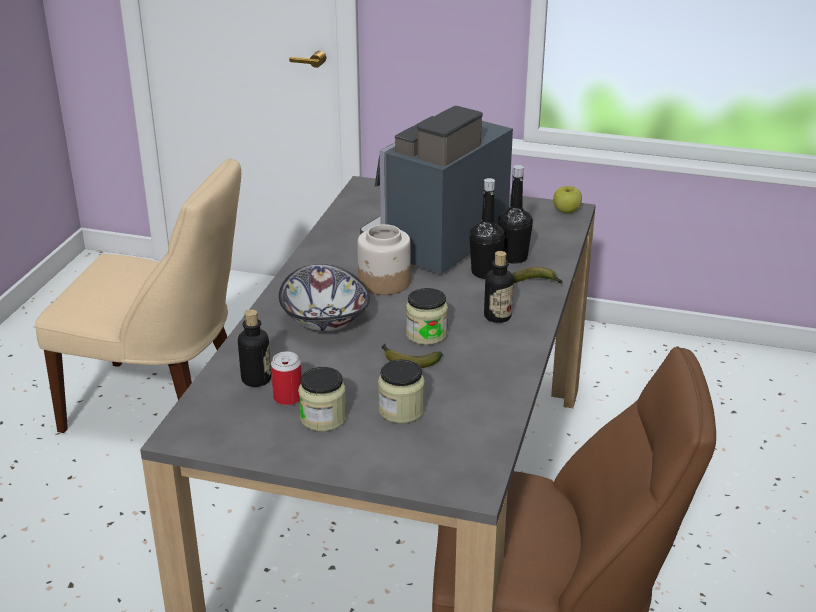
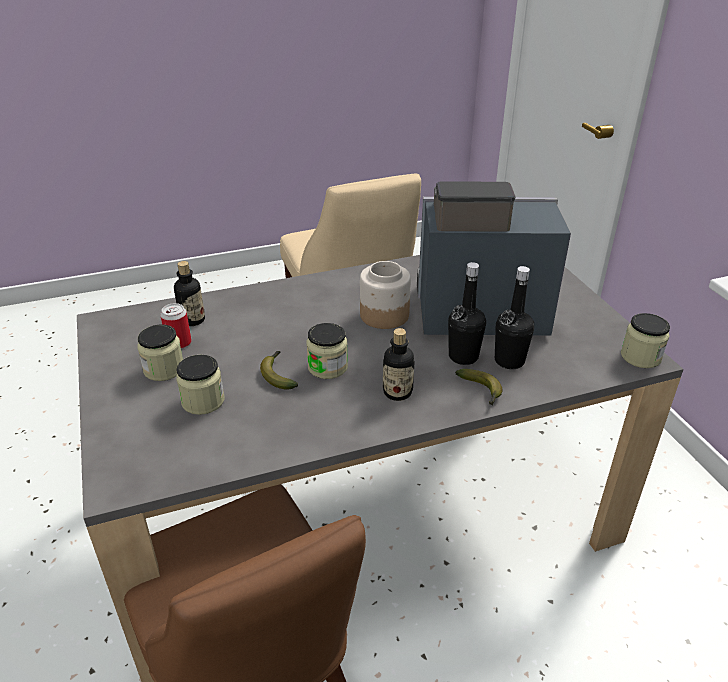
camera: 55 degrees right, 5 degrees up
(326, 320) = (299, 314): bowl -> none
(566, 211) = (640, 357): apple -> jar

